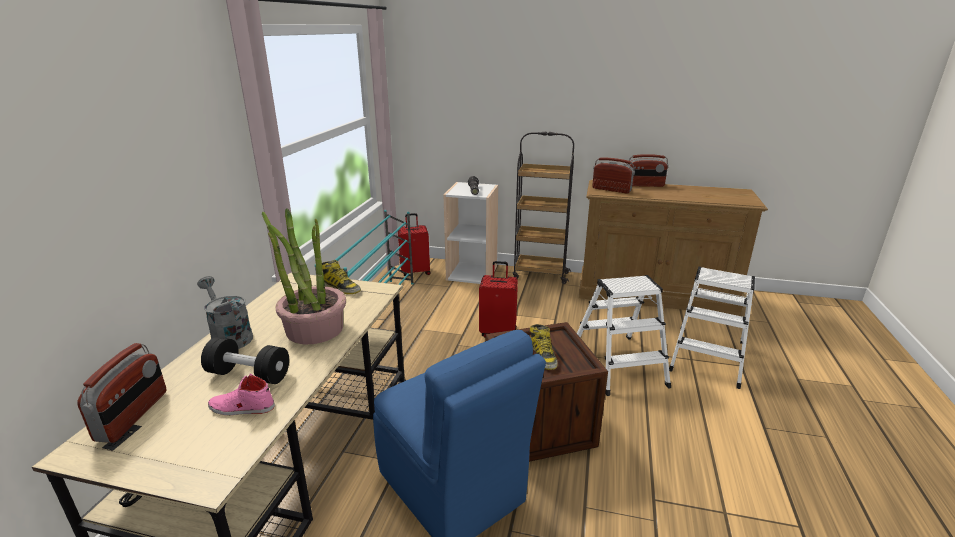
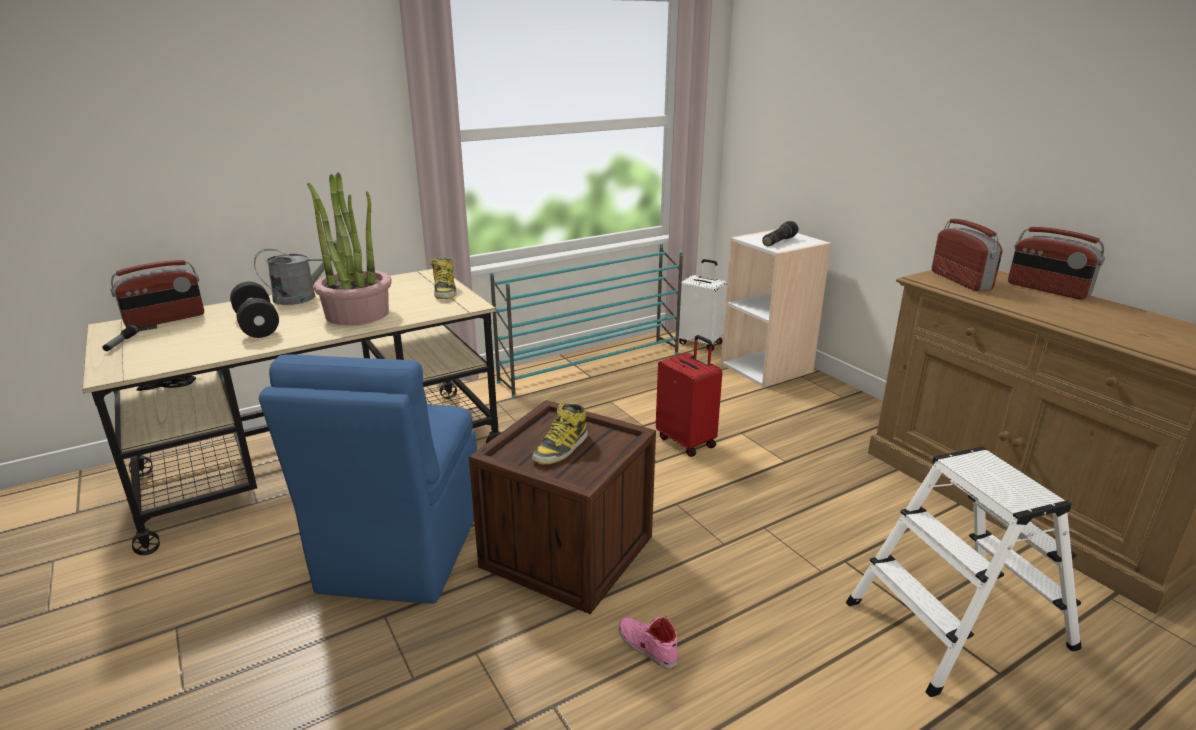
camera: 45 degrees right, 0 degrees up
(140, 456) = (121, 343): none -> flashlight
(229, 336) = (303, 296): grey watering can -> grey watering can turned 60 degrees clockwise
(241, 408) = (209, 343): pink shoe -> pink shoe (646, 646)
(415, 272) = (700, 343): red suitcase -> white suitcase
(540, 275) = (858, 405): brown cart -> none
(618, 363) = (782, 552): white step ladder -> none

